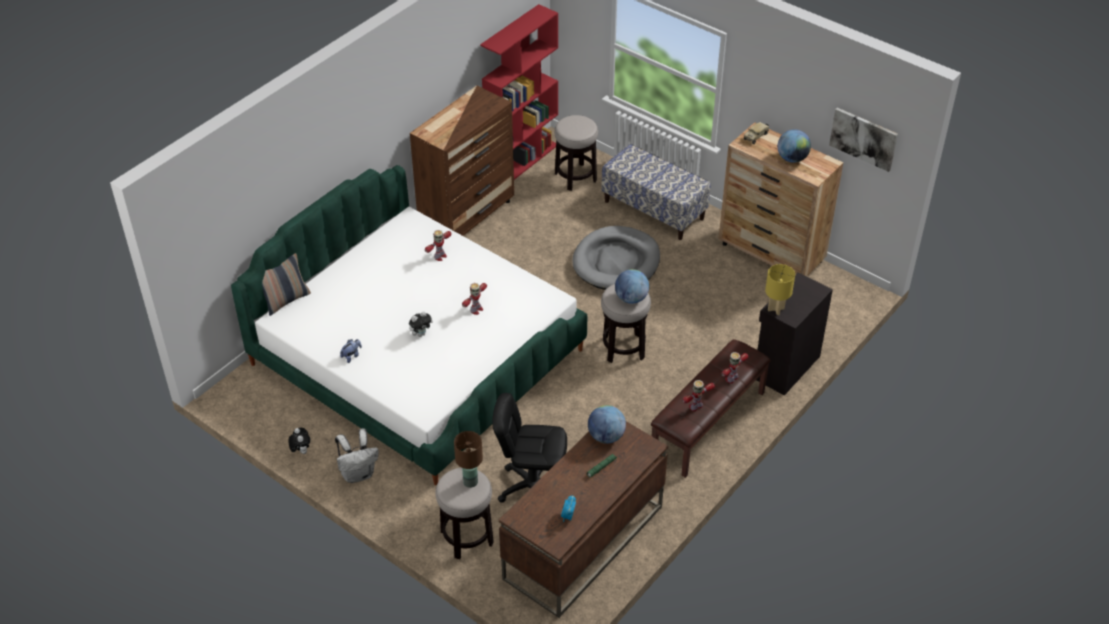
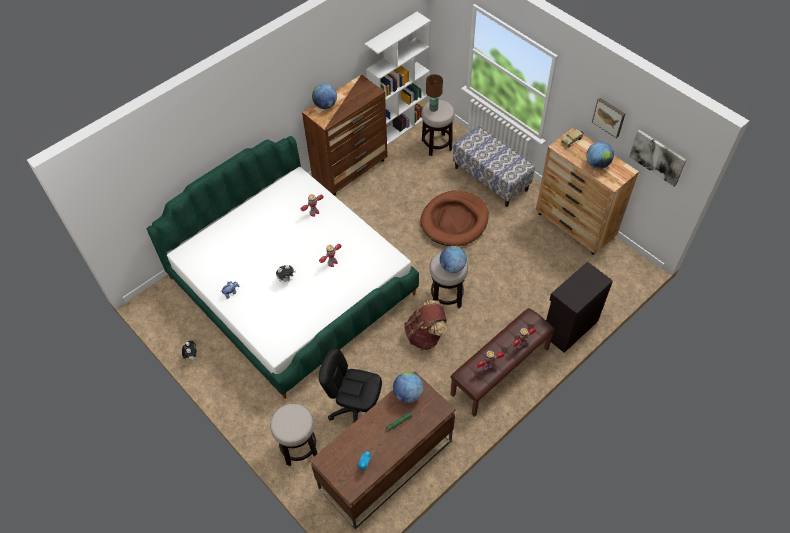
camera: 10 degrees right, 10 degrees up
(286, 300) = (193, 238): pillow -> none
(358, 474) = (230, 381): white backpack -> none
(439, 123) = (325, 105): none -> globe
(470, 482) = (297, 419): brown table lamp -> brown table lamp (433, 109)
(522, 161) = (399, 127): red bookcase -> white bookcase
(605, 395) = (425, 335): none -> brown backpack
(616, 262) = (454, 220): grey dog bed -> brown dog bed
(775, 309) = (563, 294): yellow table lamp -> none
(799, 99) = (609, 117): none -> picture

